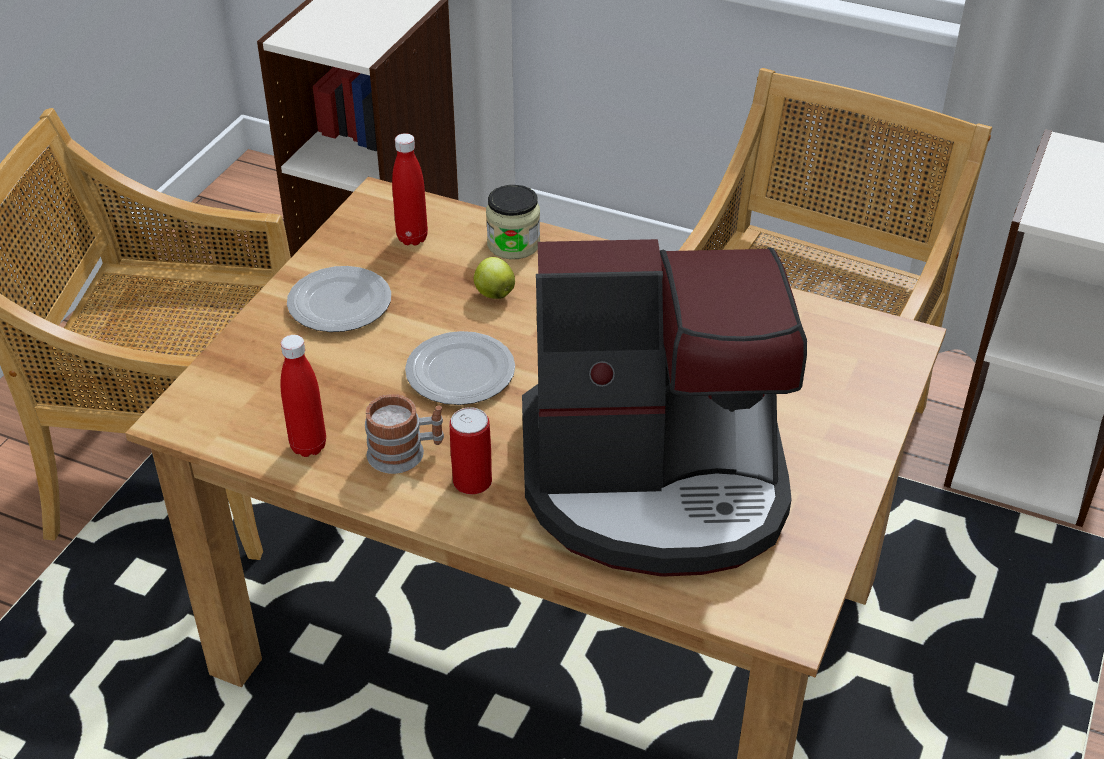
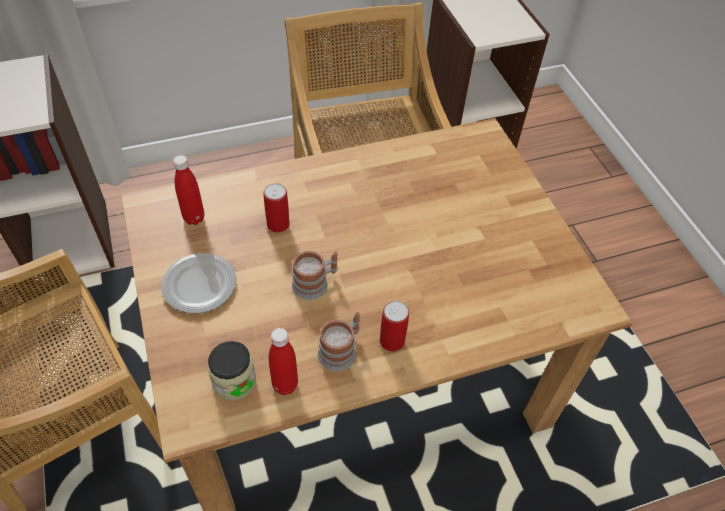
camera: 45 degrees left, 10 degrees up
(461, 374) = (315, 283): plate -> mug
(494, 293) = (278, 224): apple -> can
(513, 244) = (255, 189): jar -> jar (234, 381)
(656, 481) = (472, 277): coffee machine -> none

